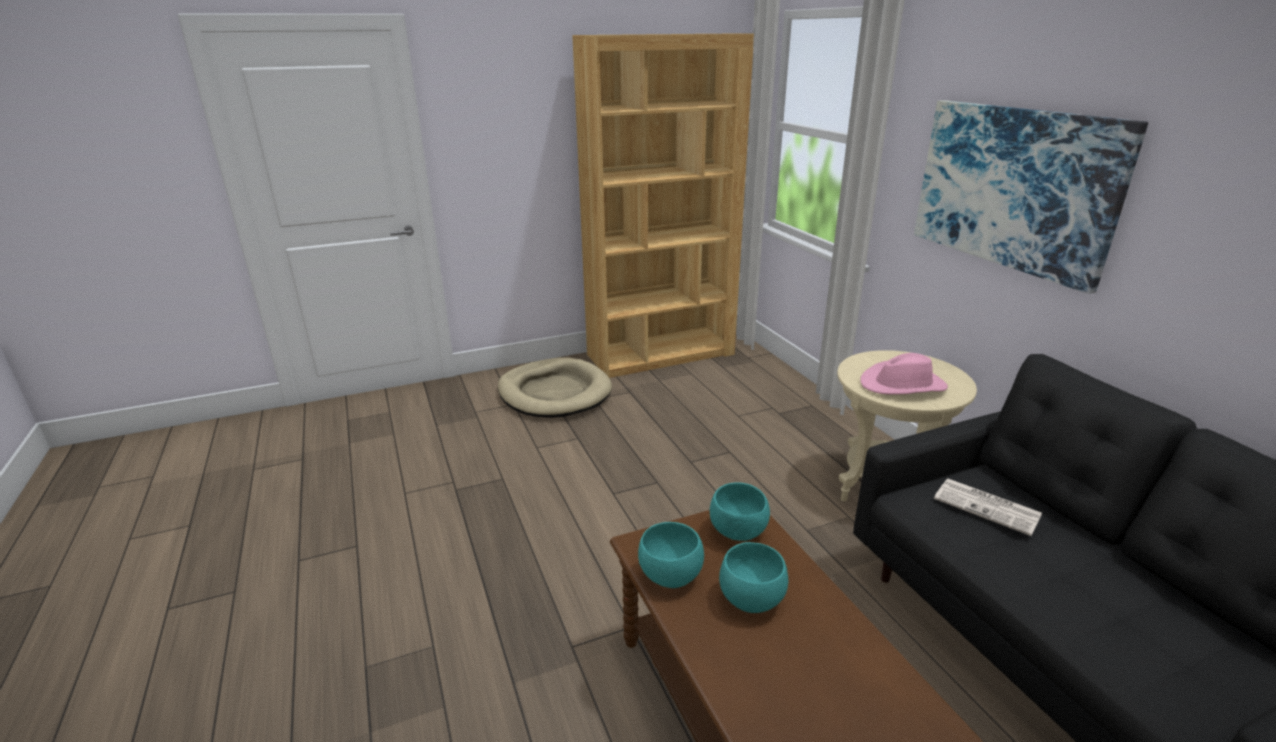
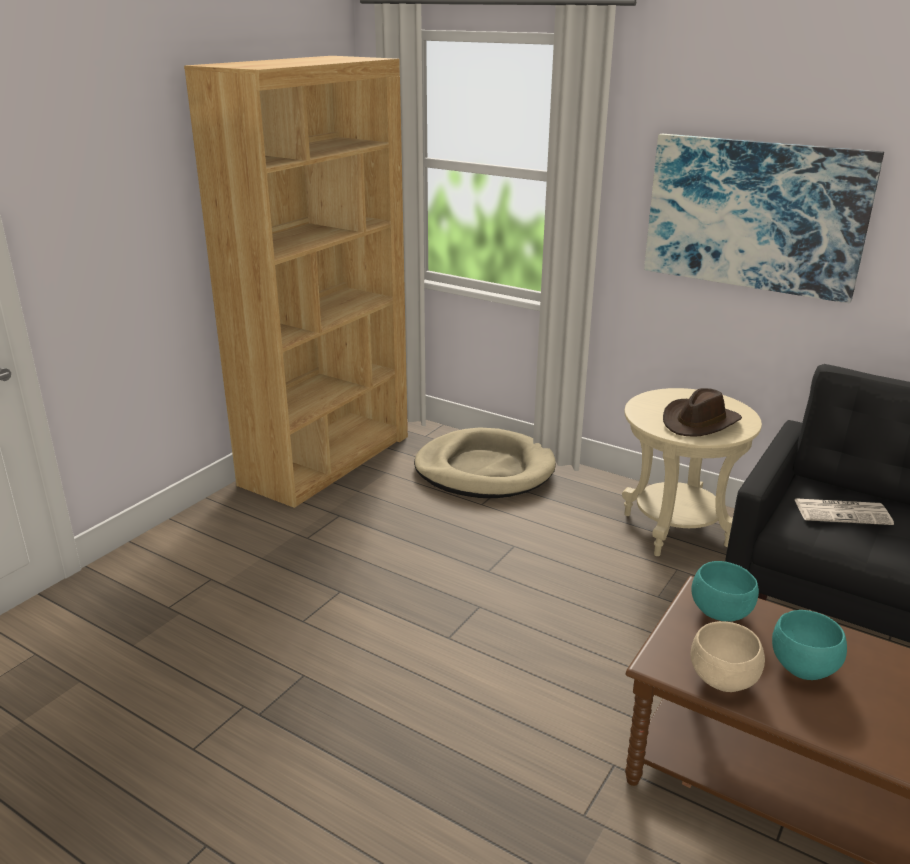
camera: 35 degrees left, 0 degrees up
(554, 393) = (249, 546): beige dog bed -> beige dog bed (484, 469)
(670, 578) = (724, 681): turquoise bowl -> beige bowl
(903, 385) = (700, 422): pink hat -> brown hat

